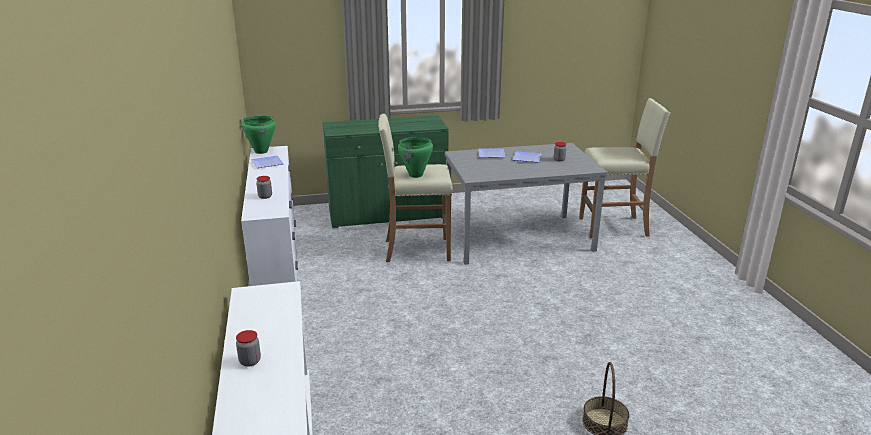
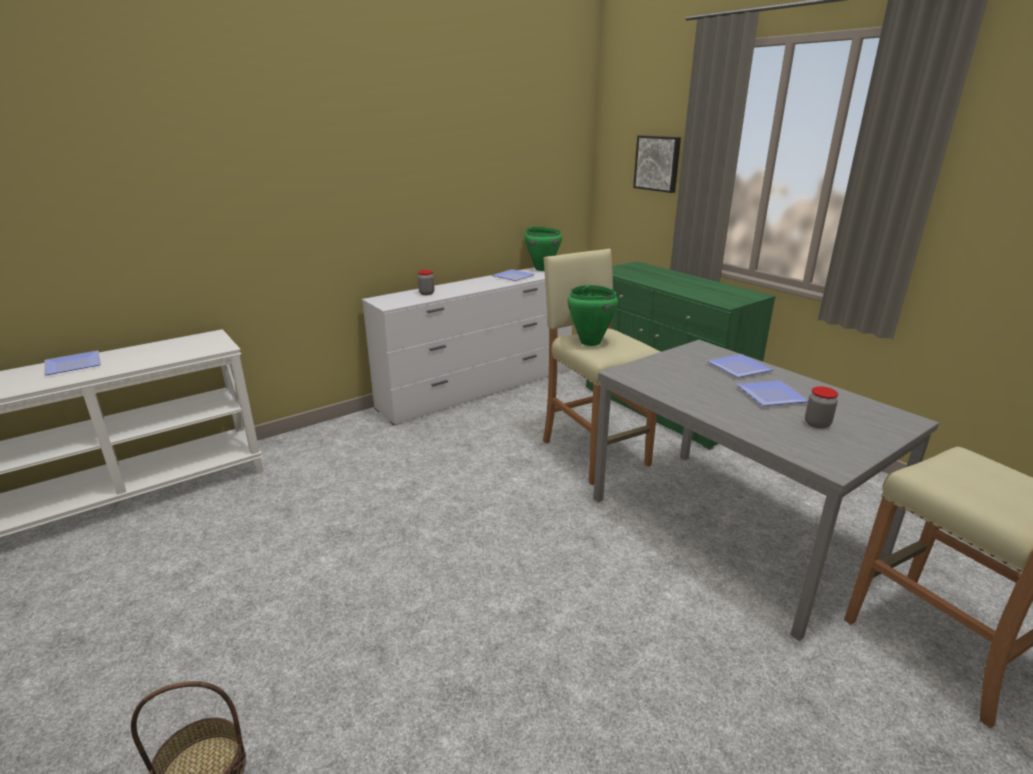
camera: 65 degrees right, 0 degrees up
(250, 361) = (71, 365): jar -> plate
(311, 47) = (658, 163): none -> picture

